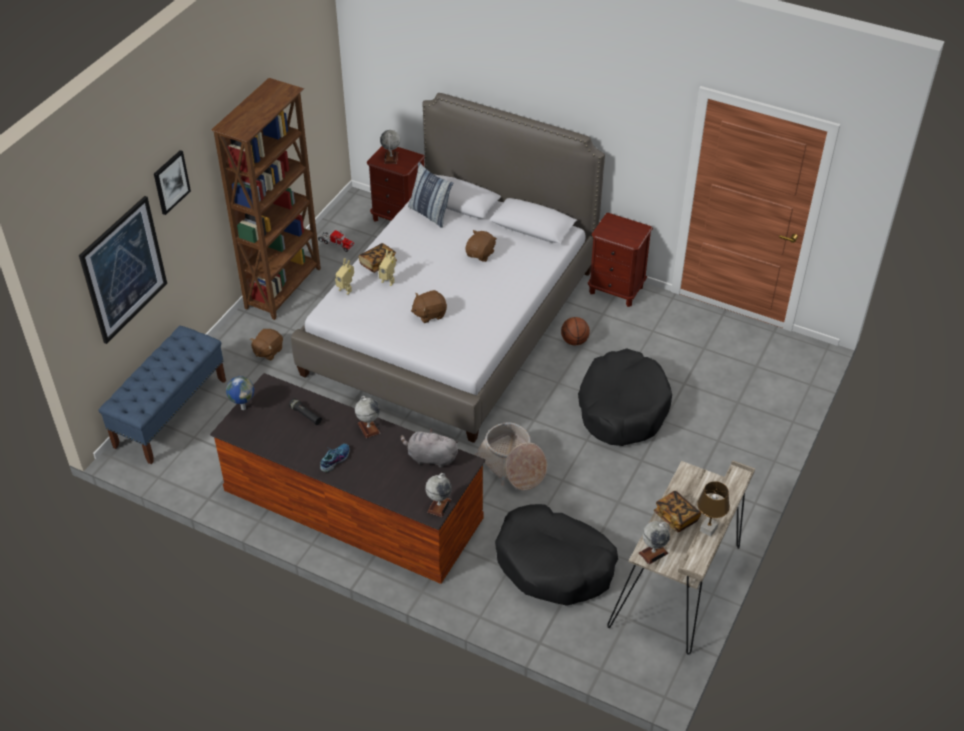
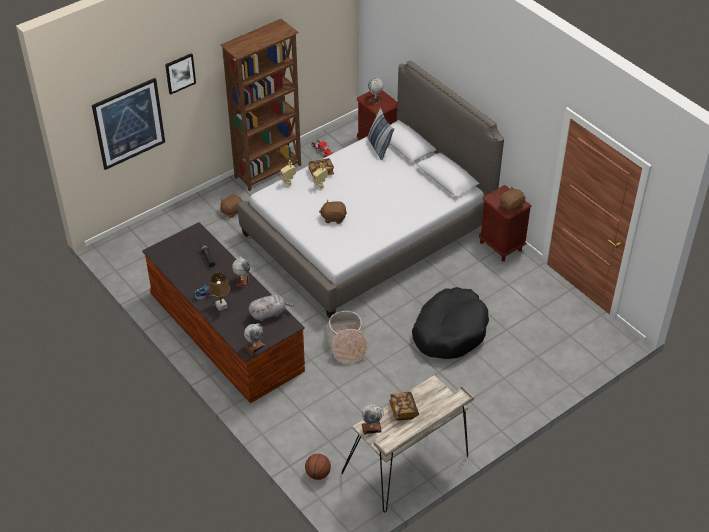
camera: 25 degrees right, 0 degrees up
(171, 413) = (147, 232): blue bench -> none
(243, 408) = (172, 240): globe -> none
(430, 458) = (269, 313): grey plush toy -> grey plush toy turned 120 degrees clockwise
(481, 254) = (396, 187): brown plush toy -> brown plush toy (512, 206)
(554, 564) = (332, 419): black dog bed -> none
(574, 341) = (446, 273): basketball -> basketball (318, 474)
(708, 529) = (413, 424): brown table lamp -> brown table lamp (221, 306)

